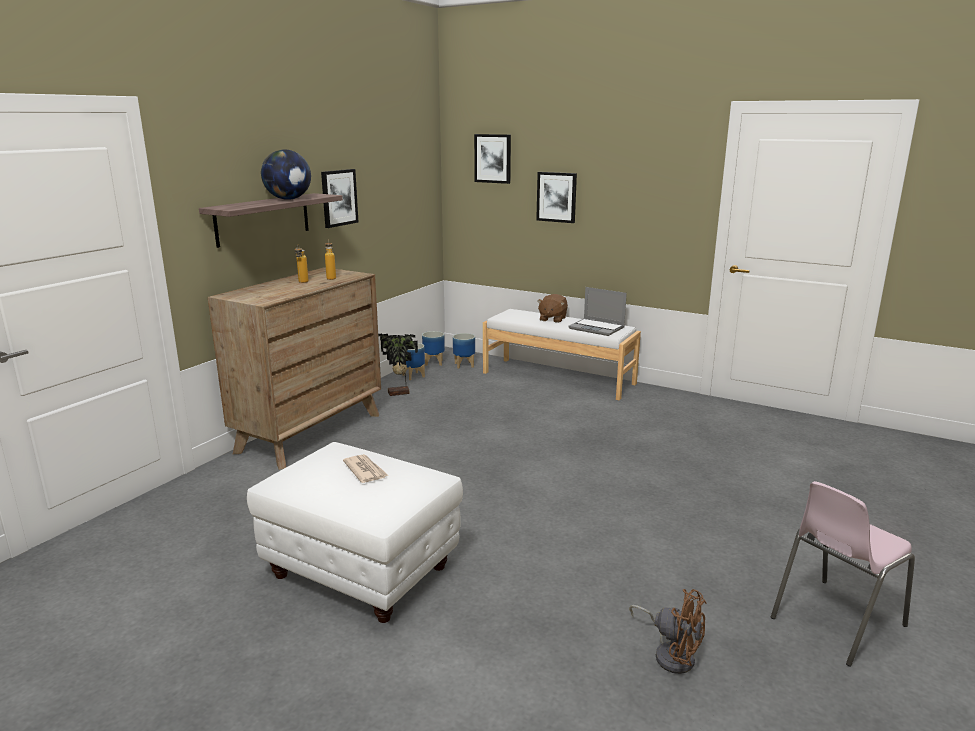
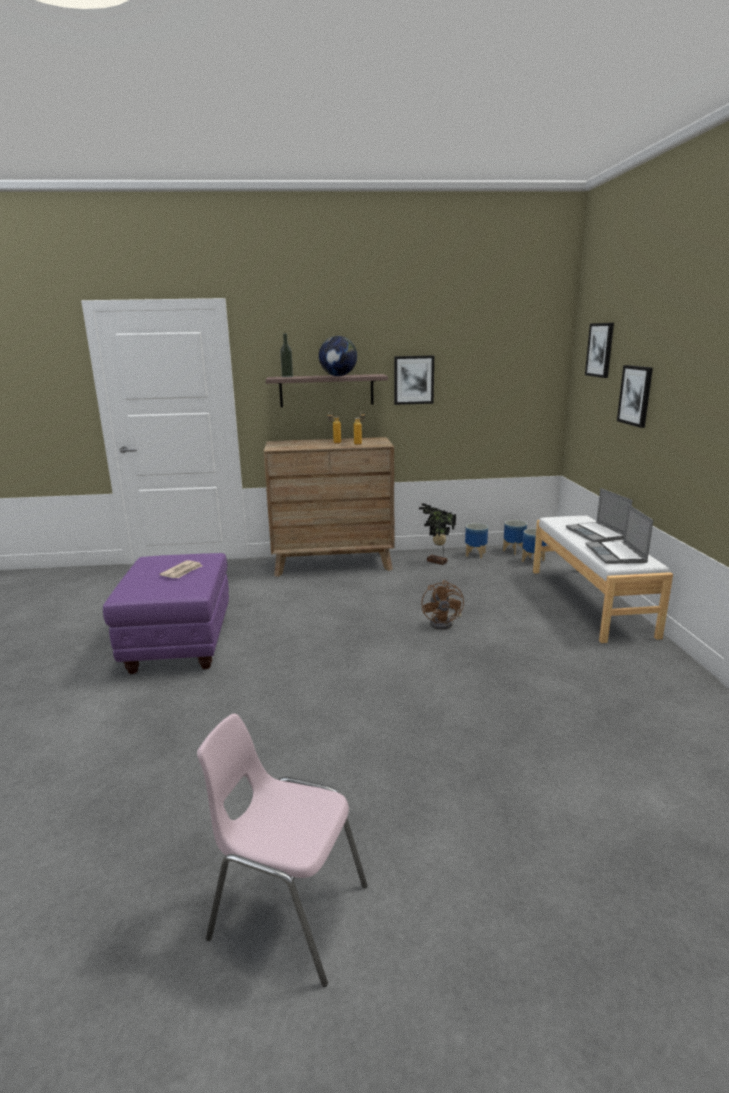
camera: 55 degrees right, 0 degrees up
(230, 205) = (287, 376): none -> bottle
(360, 572) = (178, 645): white ottoman -> purple ottoman
(552, 319) = (597, 534): brown plush toy -> laptop
(671, 654) = (162, 806): brown fan -> brown fan (444, 623)

